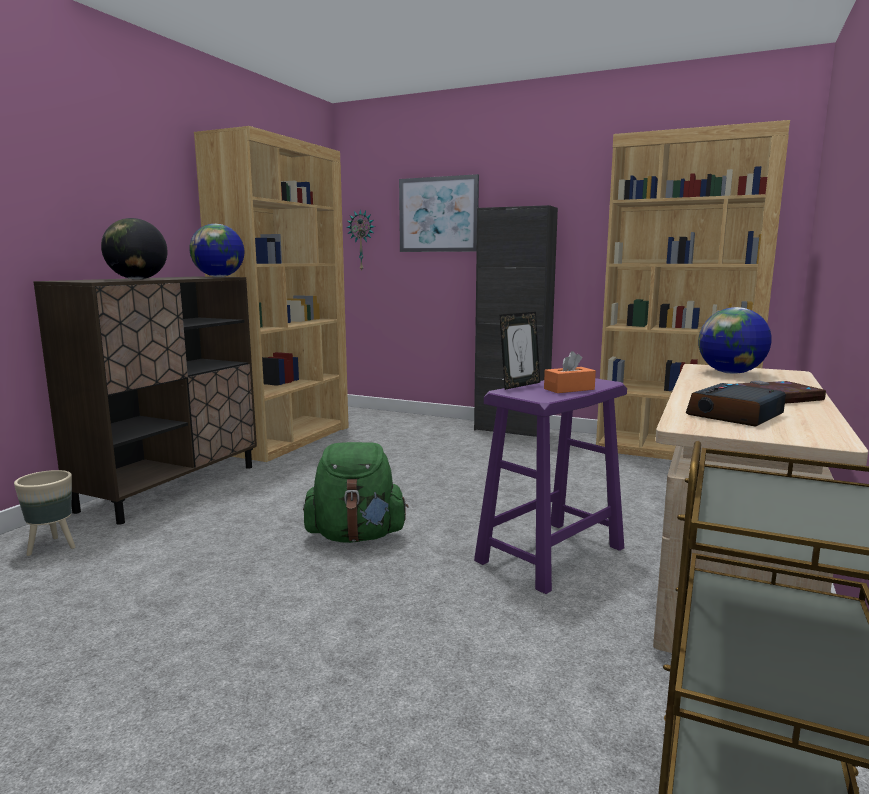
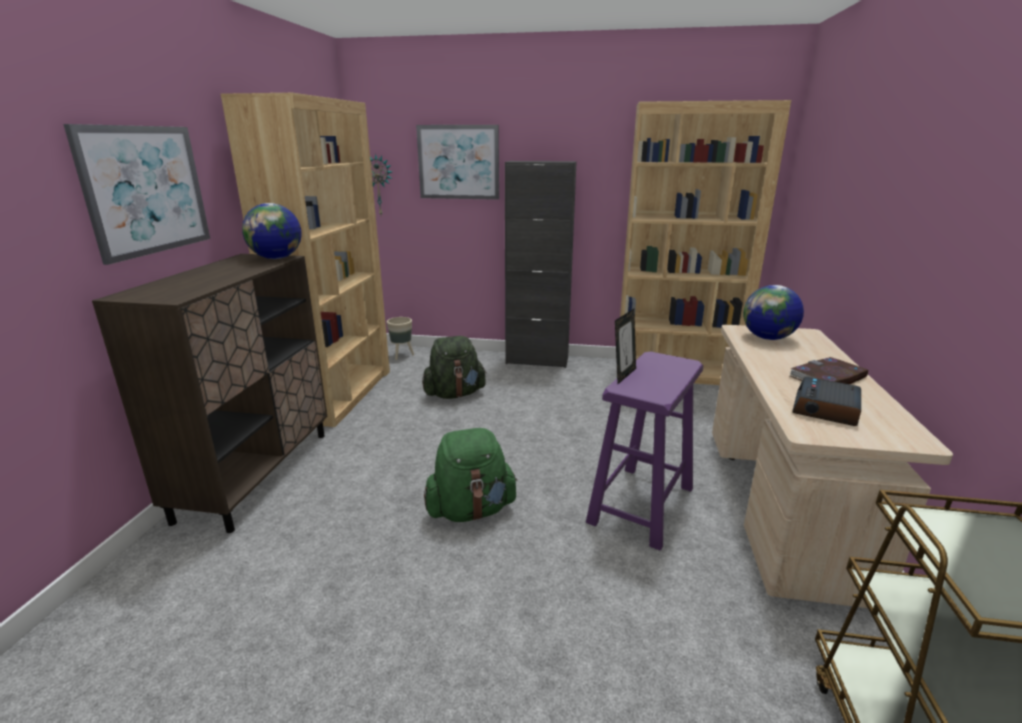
camera: 15 degrees left, 10 degrees up
(53, 547) = (175, 576): beige planter -> beige planter (402, 355)
(105, 201) = (146, 190): none -> picture
(137, 279) = (206, 281): globe -> none
(403, 448) = (455, 394): none -> green backpack
(569, 389) = (667, 377): orange tissue box -> none

